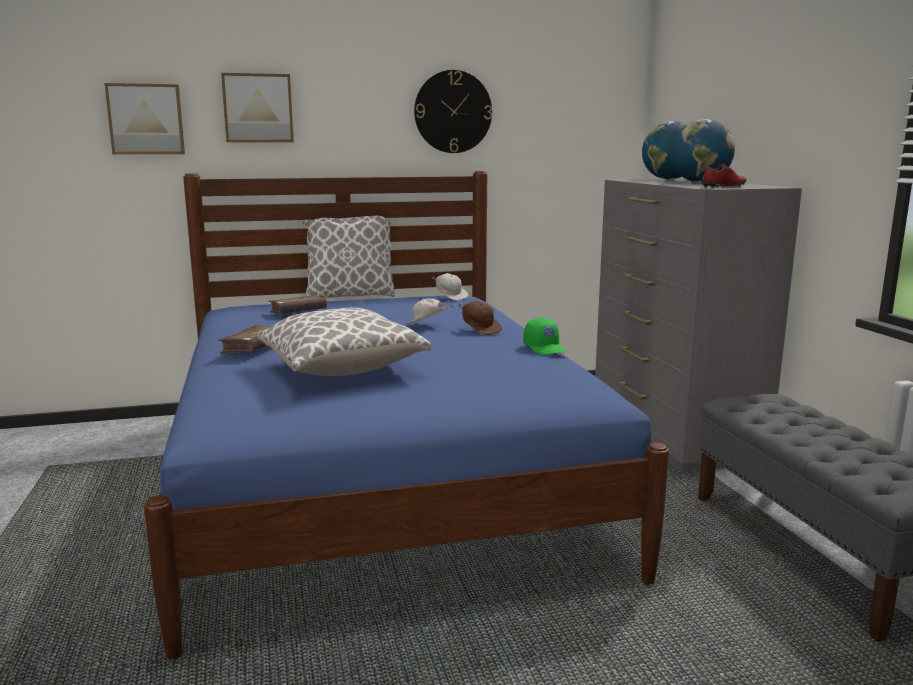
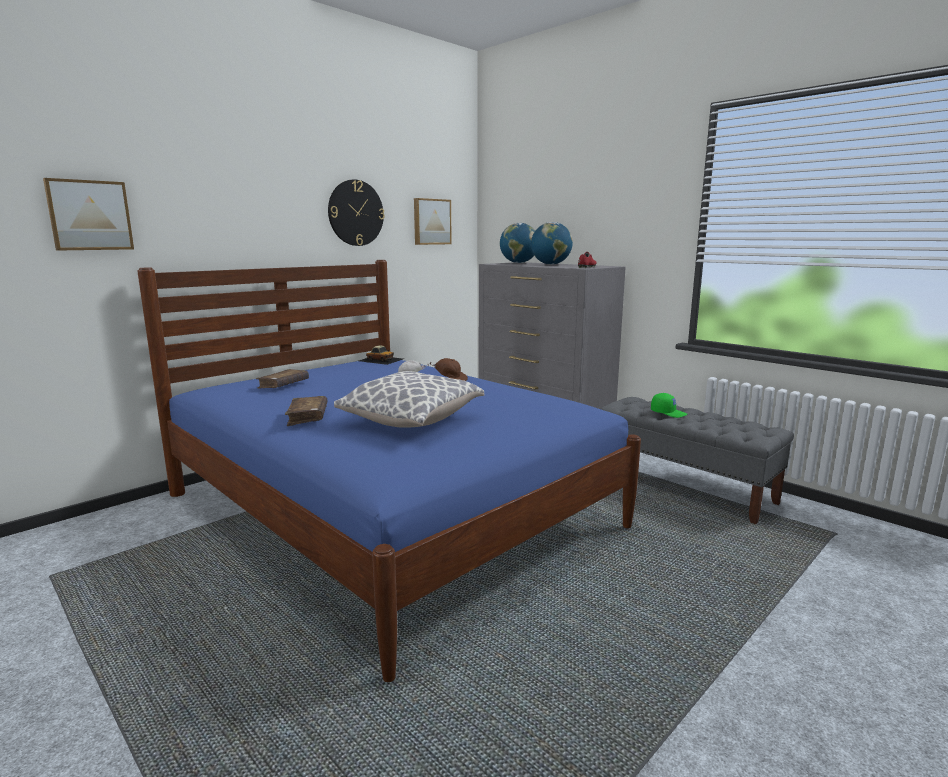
camera: 30 degrees left, 0 degrees up
(258, 108) = (200, 207): picture -> picture (431, 222)
(349, 297) = (293, 368): pillow -> none
(450, 297) = (380, 359): white cap -> toy car
(545, 348) = (514, 386): green cap -> green cap (668, 413)

